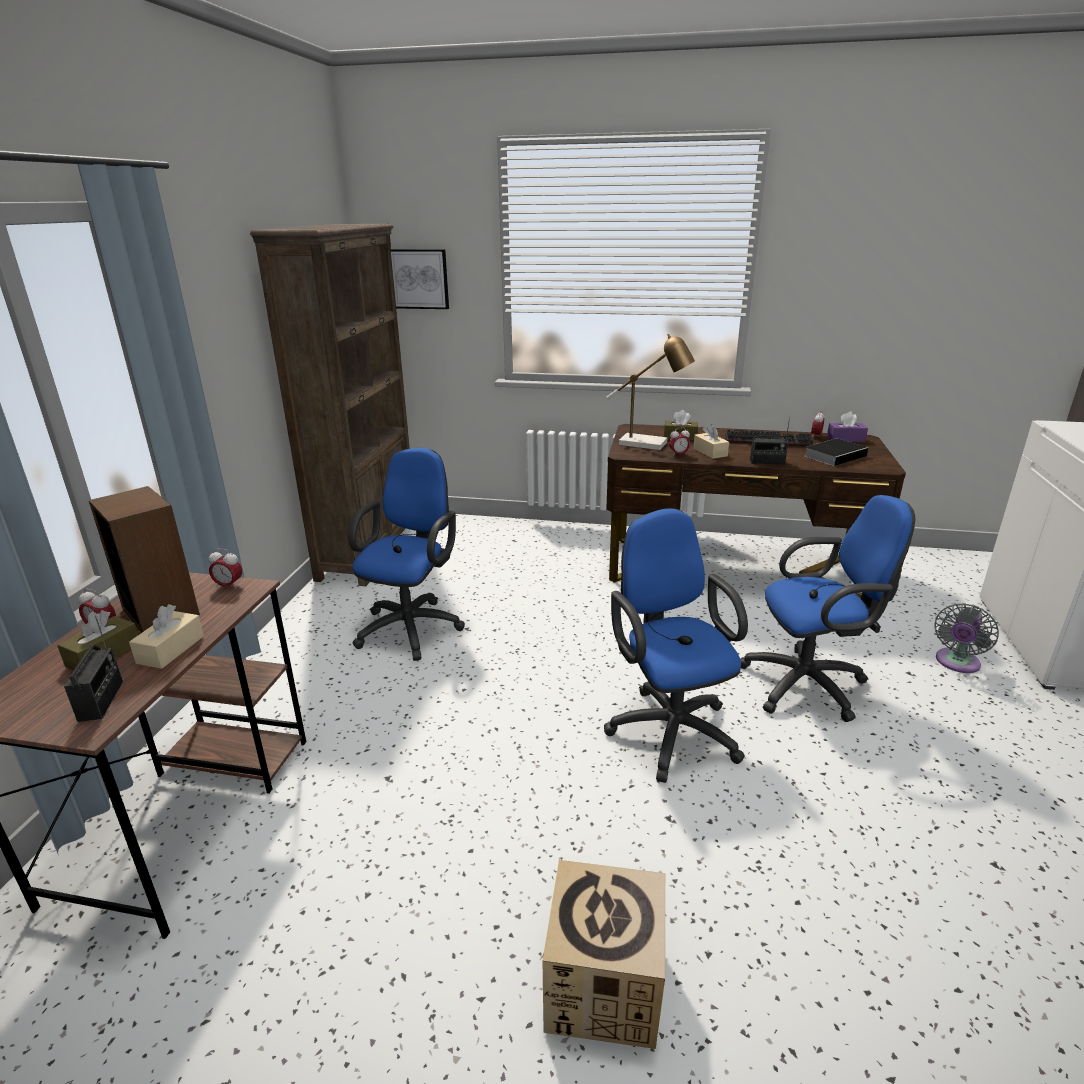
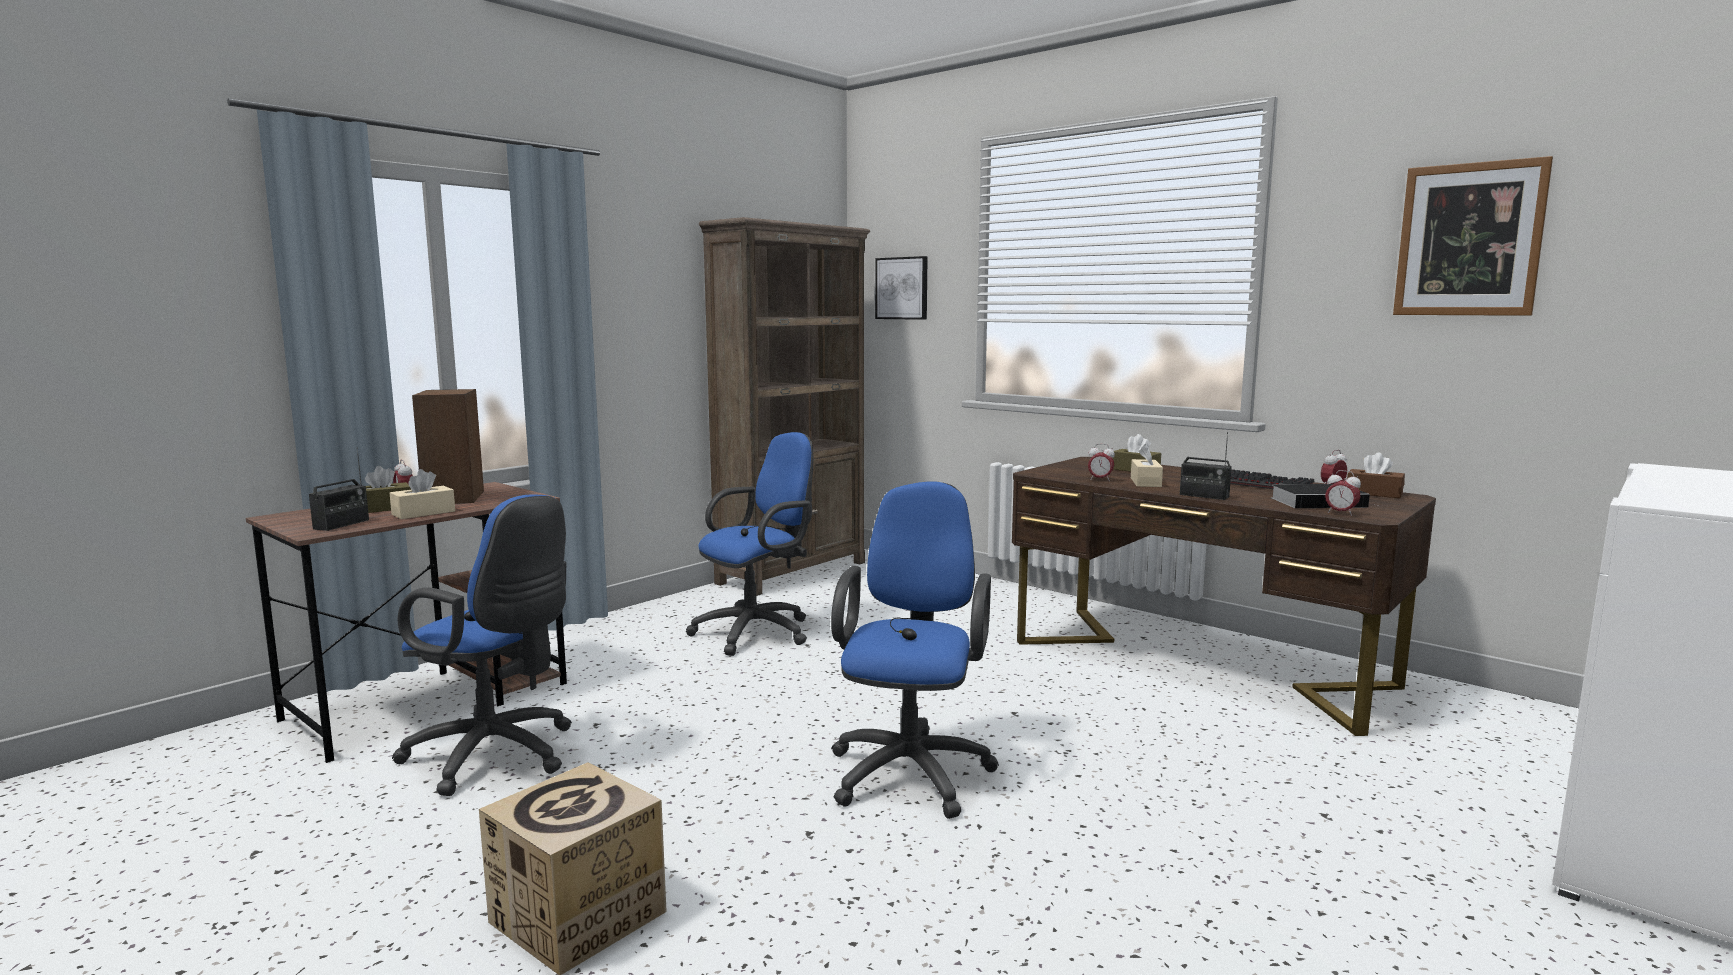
camera: 30 degrees right, 15 degrees down
(229, 586) = (520, 494): alarm clock -> alarm clock (1340, 513)
(649, 444) = (1083, 470): table lamp -> none
(810, 685) = (1149, 785): blue office chair -> blue office chair (497, 757)
(845, 439) = (1374, 493): purple tissue box -> brown tissue box
(899, 255) = (1469, 240): none -> picture
(956, 663) = (1425, 827): grey fan -> none

